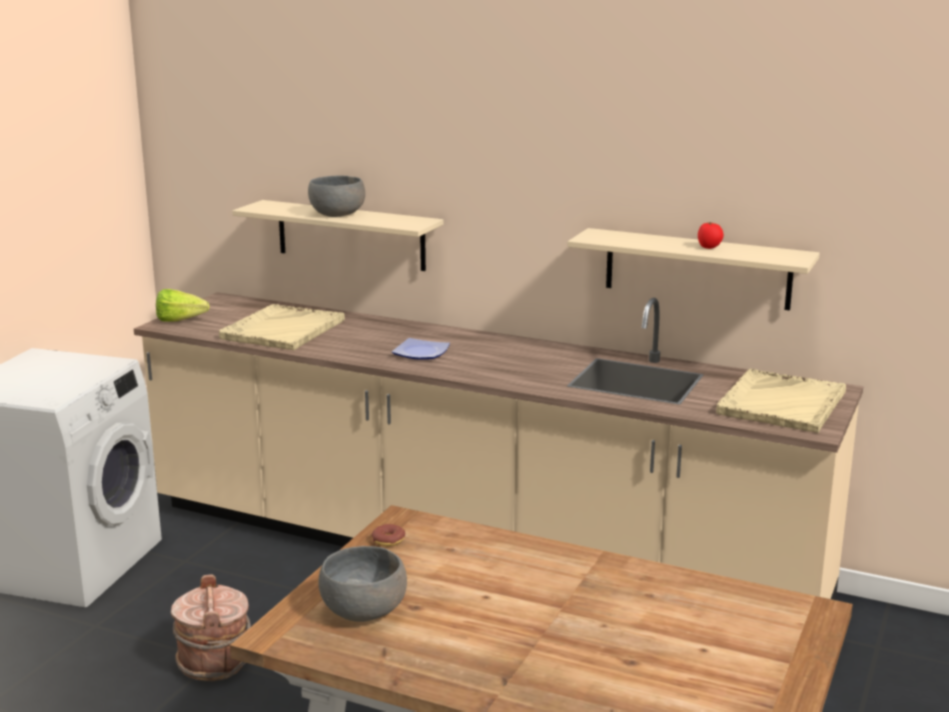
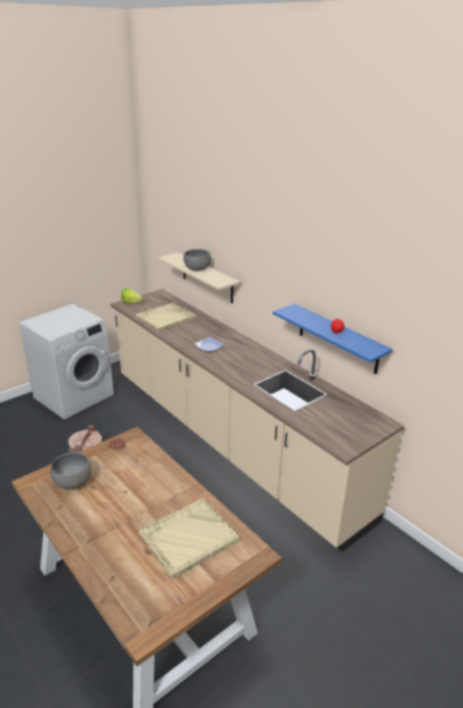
camera: 25 degrees right, 10 degrees up
(697, 269) = (338, 339): beige shelf -> blue shelf
(781, 403) = (346, 425): beige tray -> beige tray (188, 538)

